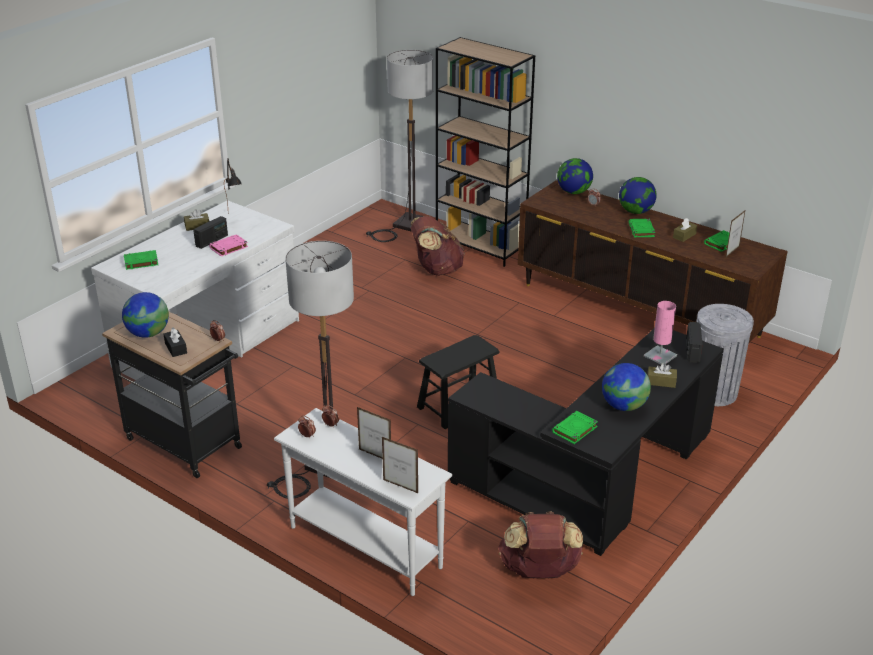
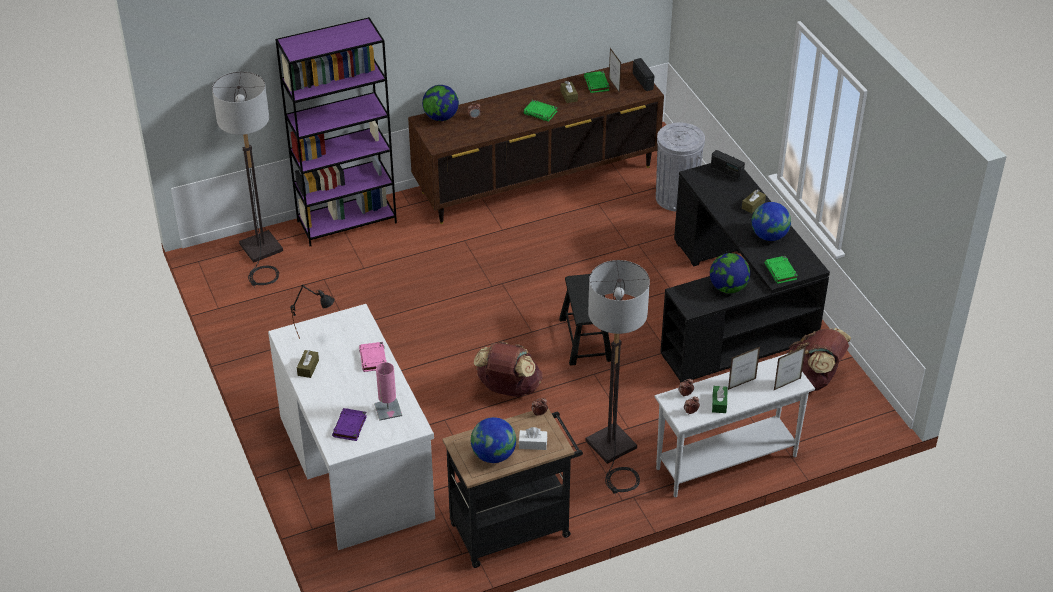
camera: 60 degrees left, 10 degrees up
(140, 262) = (350, 427): green book -> purple book
(176, 348) = (533, 444): black tissue box -> white tissue box
(212, 241) = (348, 366): radio -> radio (643, 81)
(334, 449) = (719, 403): none -> green tissue box
(436, 269) = (362, 266): brown backpack -> brown backpack (508, 389)
(481, 246) = (347, 221): beige bookcase -> purple bookcase
(636, 212) = (507, 101): globe -> globe (728, 288)
(660, 356) = (721, 190): pink table lamp -> pink table lamp (388, 410)

